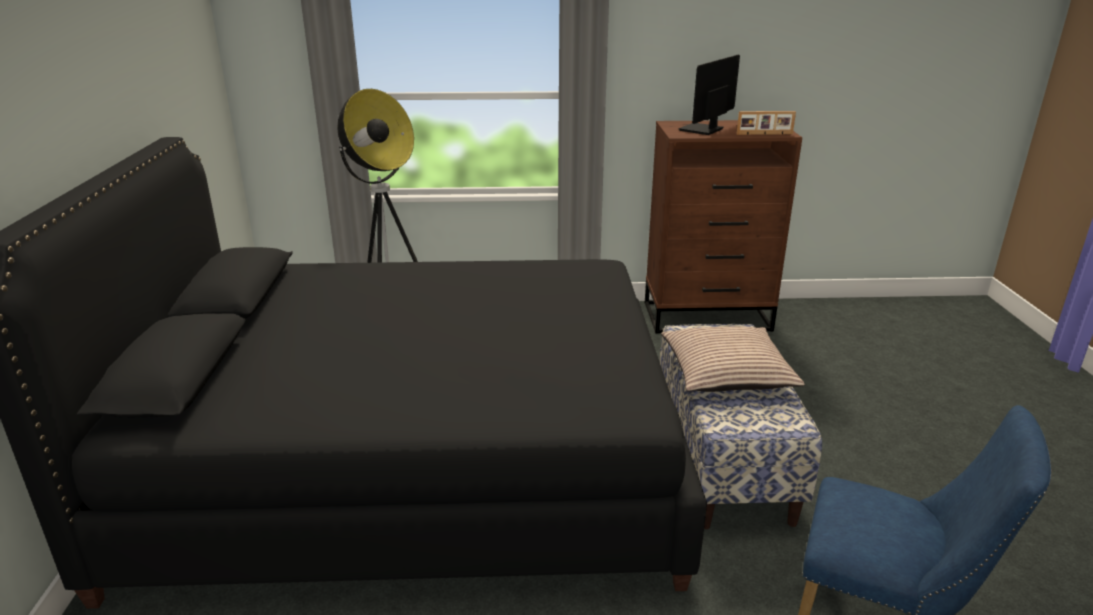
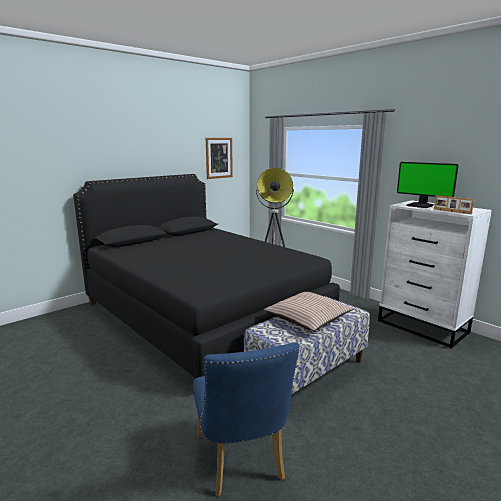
camera: 50 degrees right, 10 degrees down
(184, 78) = (219, 158): none -> picture
(702, 130) = (421, 205): monitor -> monitor turned 135 degrees counterclockwise
(708, 316) = (423, 327): brown dresser -> white dresser

